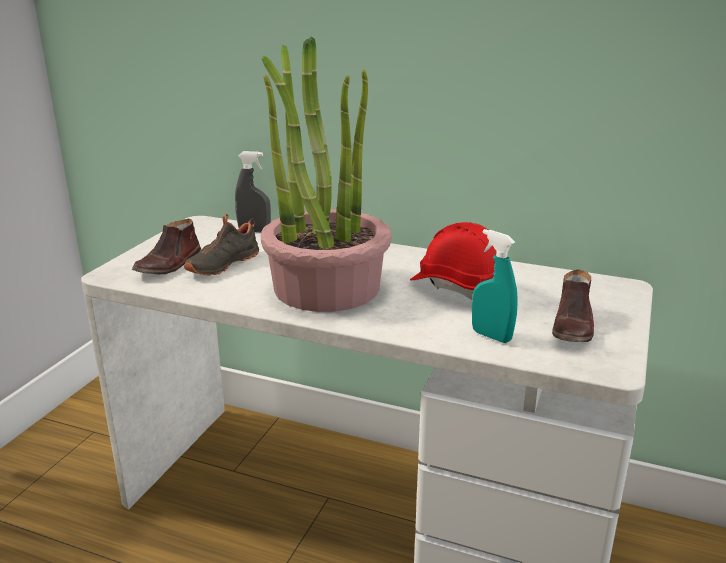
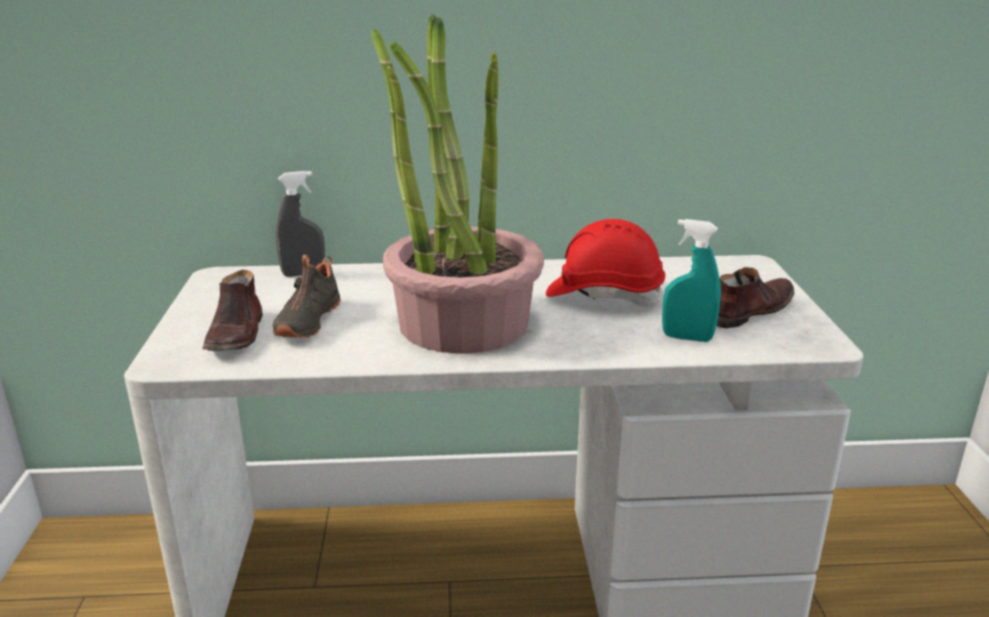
camera: 25 degrees left, 0 degrees up
(573, 326) = (749, 311): brown shoe -> brown shoe turned 120 degrees counterclockwise

